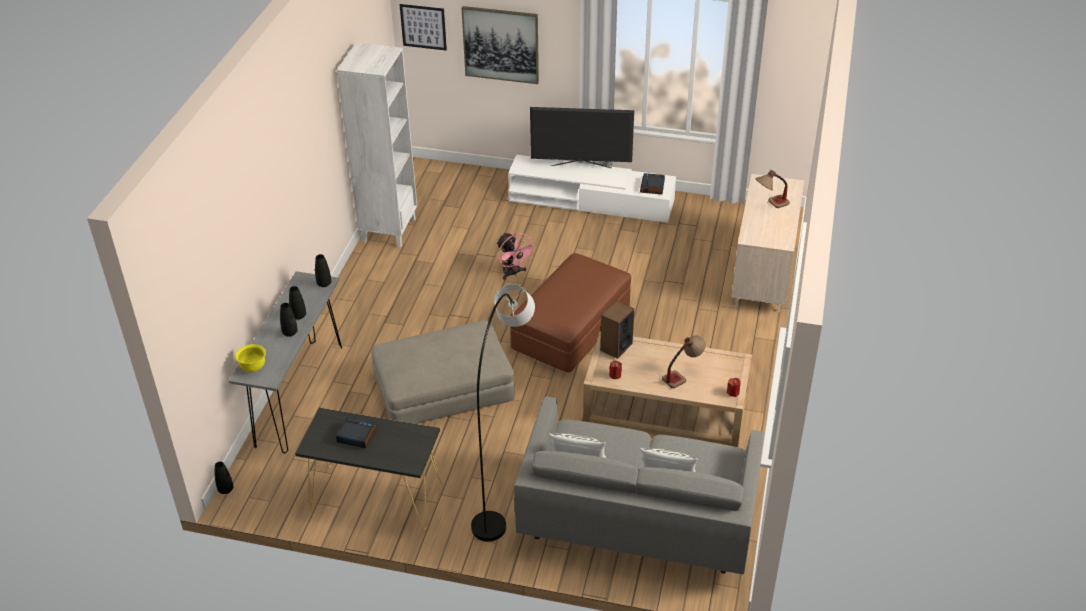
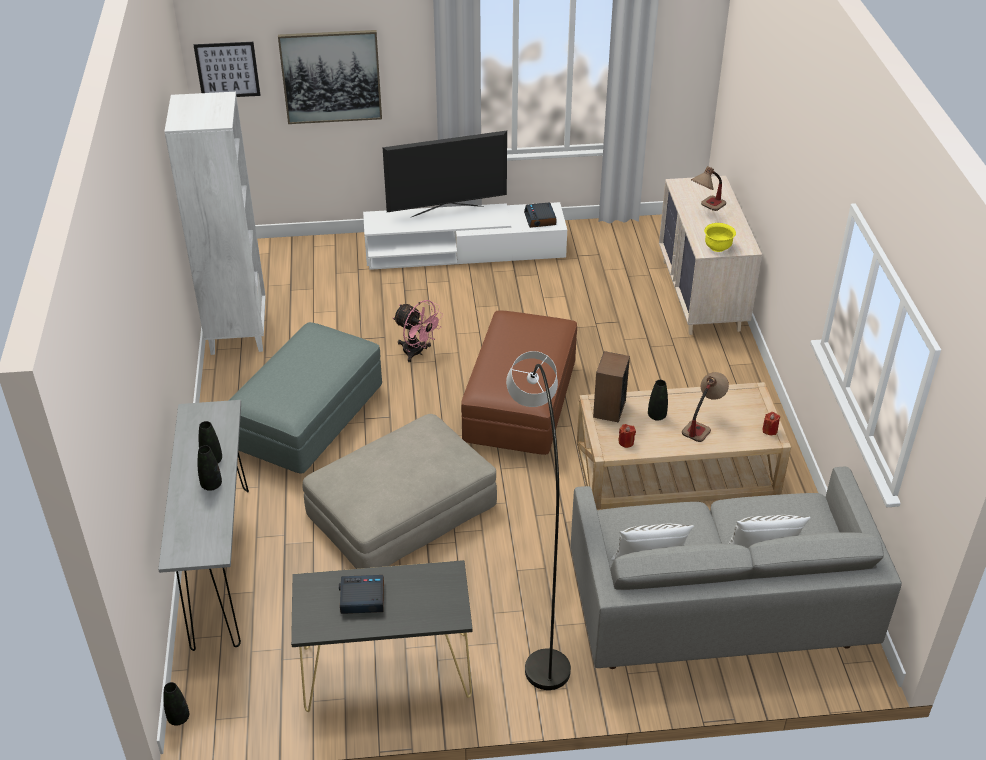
camera: 20 degrees left, 0 degrees up
(253, 367) = (184, 543): yellow bowl -> yellow bowl (717, 247)
(324, 284) = (225, 412): black vase -> black vase (656, 416)
(409, 305) = (308, 418): none -> grey ottoman

